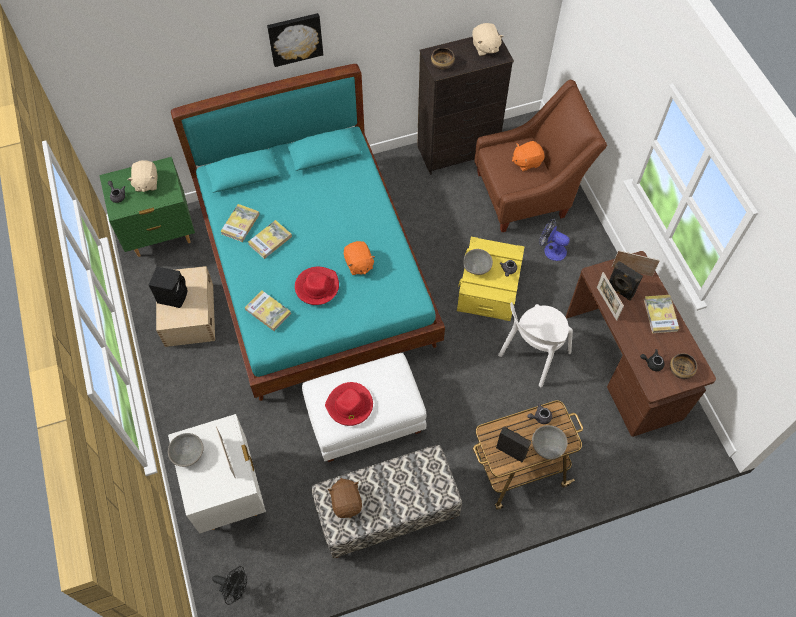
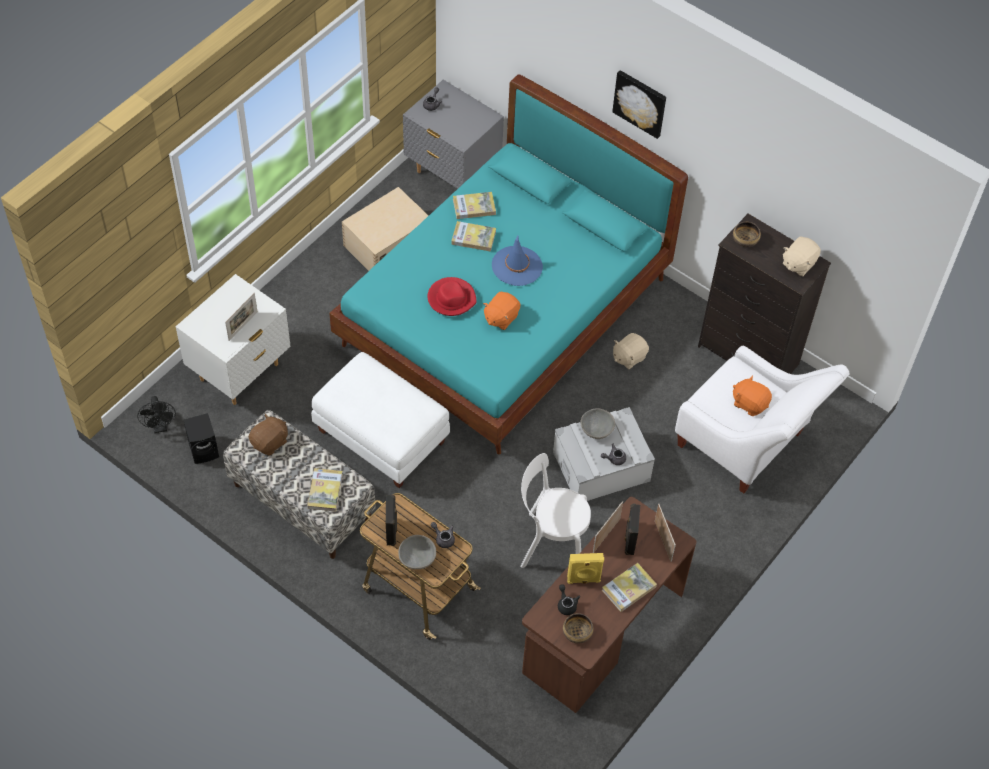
camera: 55 degrees right, 5 degrees down
(146, 183) = (461, 115): beige plush toy -> beige plush toy (629, 357)
(160, 235) = (452, 174): green nightstand -> grey nightstand
(173, 295) = (384, 213): black speaker -> black speaker (205, 449)
(188, 453) = (228, 296): grey bowl -> none
(268, 311) = (399, 276): book -> book (325, 491)
(319, 227) = (517, 266): none -> blue hat
(350, 405) = (362, 396): red hat -> none
(489, 288) = (601, 466): yellow storage box -> grey storage box
(528, 193) = (747, 445): brown armchair -> white armchair
(551, 249) = (692, 500): fan -> none
(637, 340) = (583, 580): none -> yellow speaker

